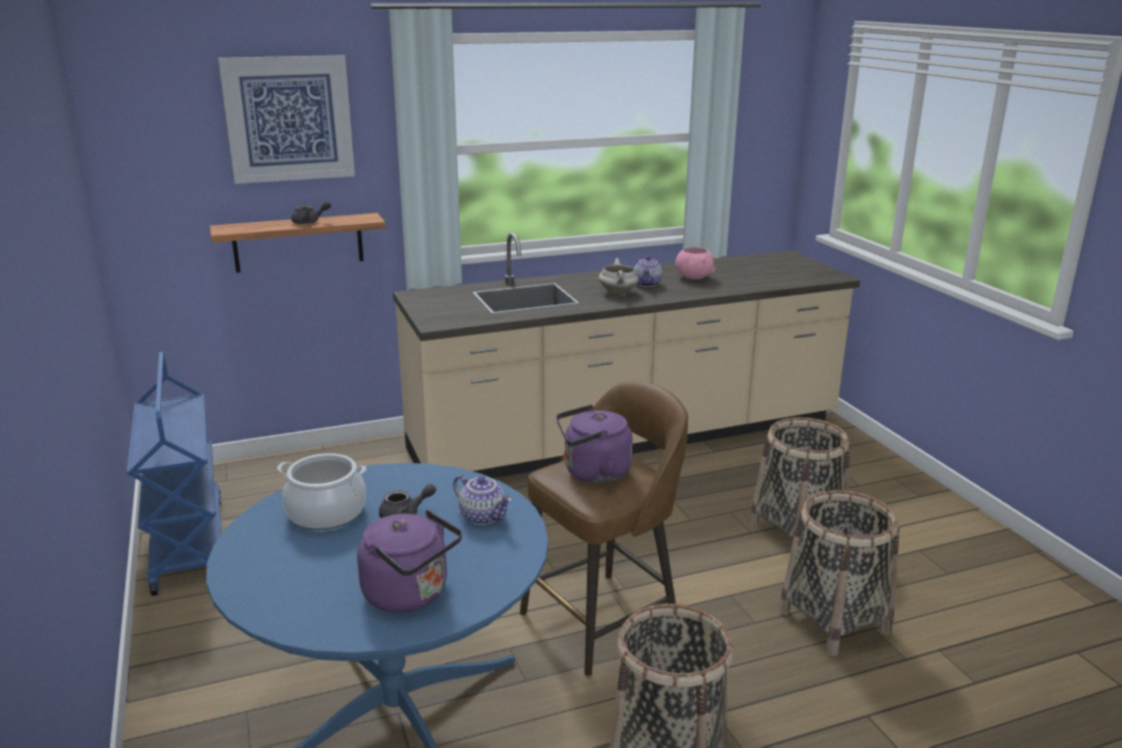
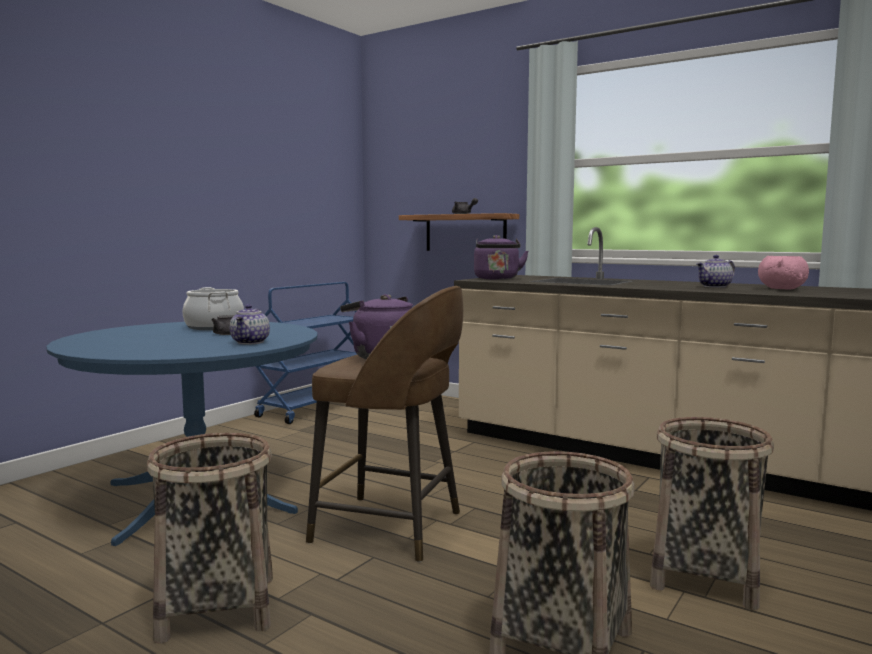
camera: 55 degrees right, 15 degrees down
(289, 119) = (468, 141): picture -> none
(410, 595) = (124, 346): purple kettle -> purple kettle (497, 279)
(618, 293) = (667, 286): white cooking pot -> none

